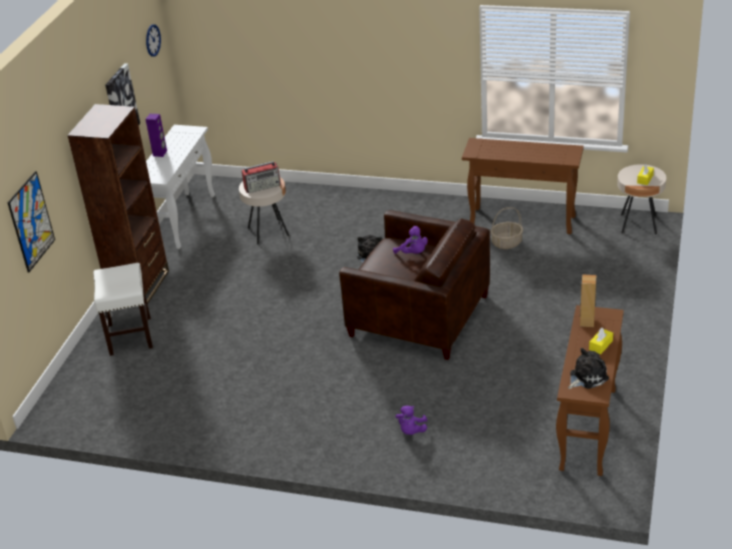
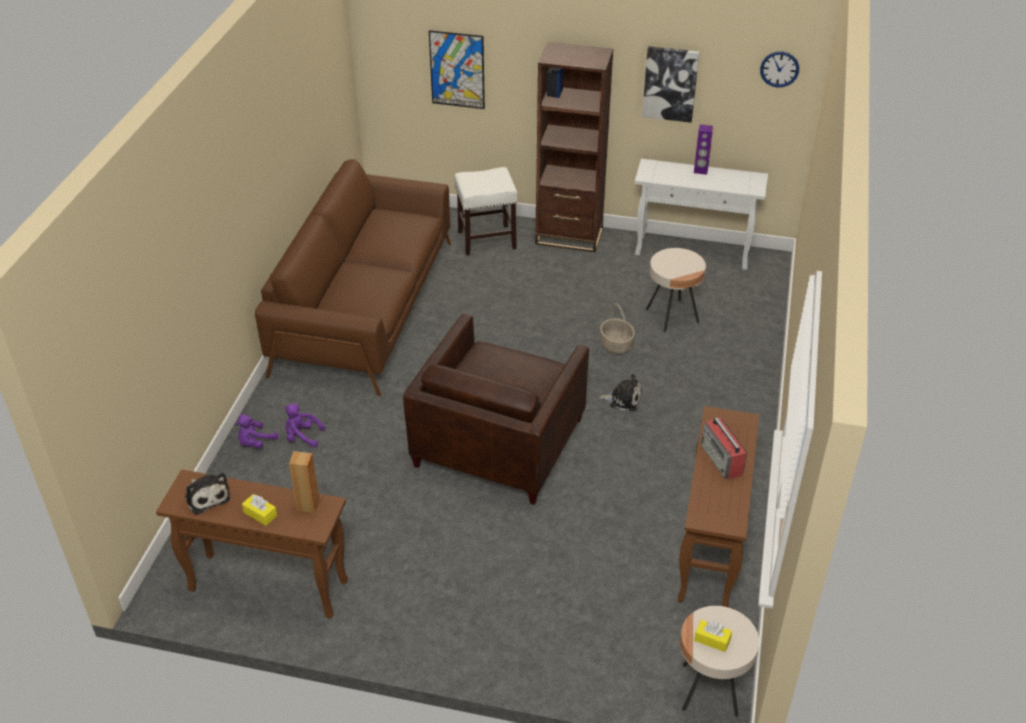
camera: 85 degrees right, 5 degrees up
(222, 410) = (364, 306): none -> brown sofa
(263, 186) = (676, 265): radio -> radio (722, 460)
(413, 253) = (526, 386): purple plush toy -> purple plush toy (255, 443)
(507, 243) = (654, 529): basket -> basket (616, 345)

